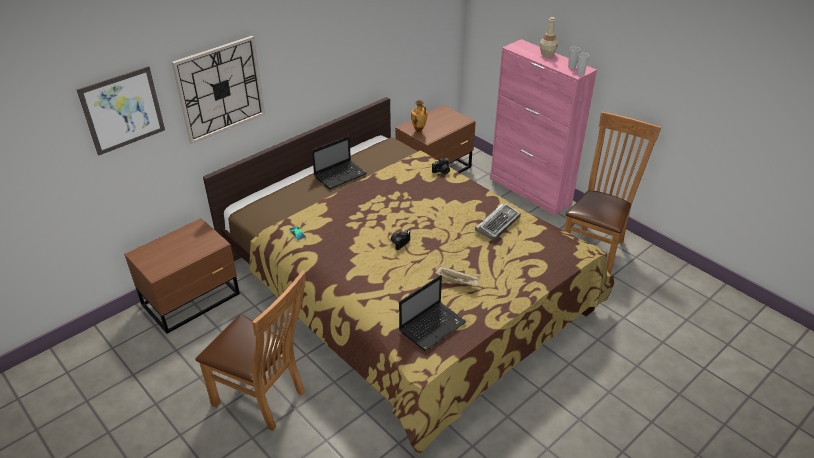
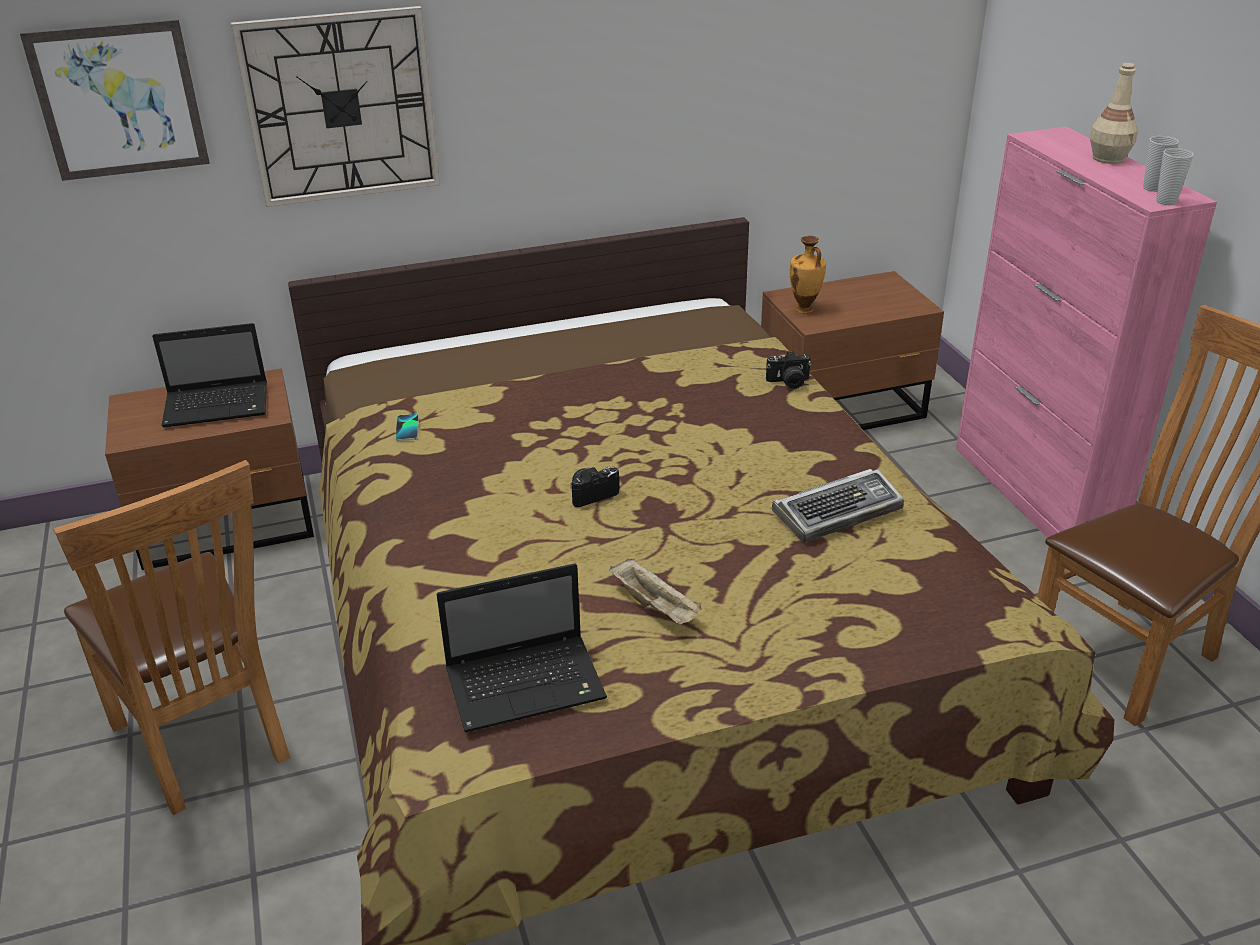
camera: 25 degrees right, 5 degrees down
(341, 175) = (579, 348): laptop -> laptop (219, 405)

